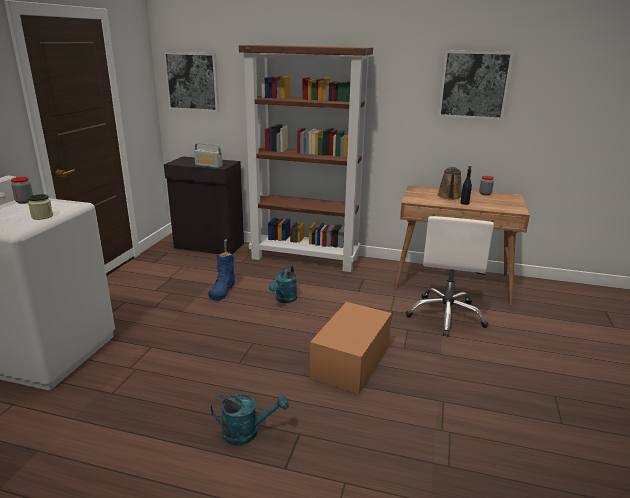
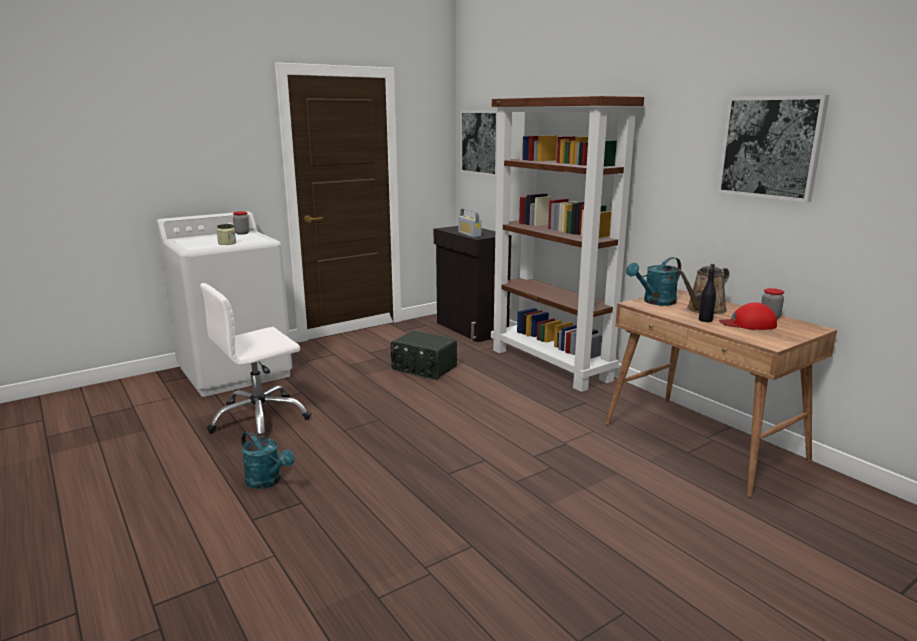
camera: 40 degrees right, 5 degrees down
(222, 290) = (423, 369): blue boot -> radio
(284, 299) = (466, 394): turquoise watering can -> turquoise watering can (655, 302)
(351, 361) = (440, 469): cardboard box -> none
(446, 315) = (626, 472): white office chair -> white office chair (259, 419)
(486, 201) = (748, 324): none -> red cap

